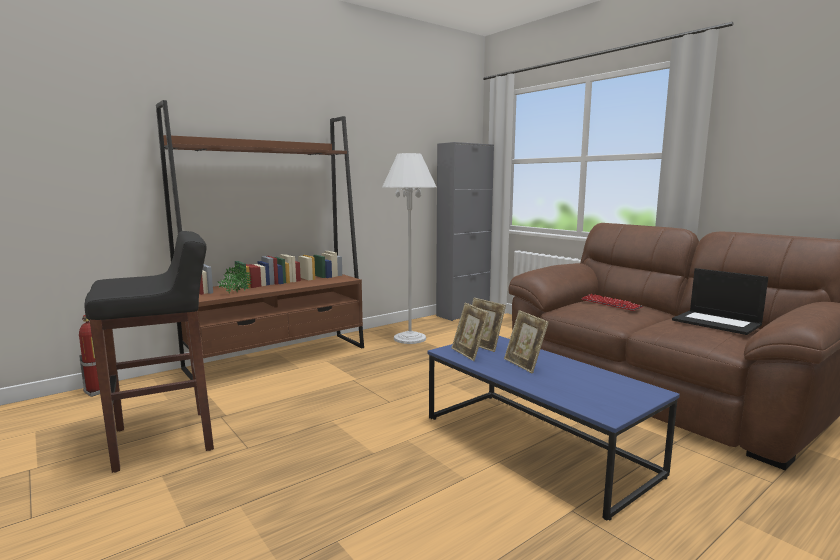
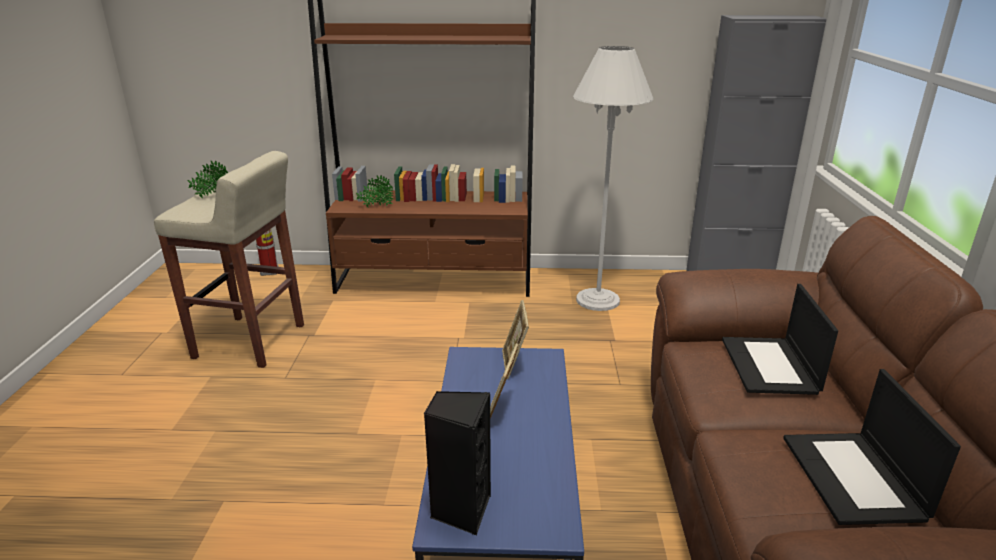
camera: 40 degrees right, 15 degrees up
(125, 282) = (214, 198): none -> potted plant
(166, 439) = (251, 342): black stool -> beige stool
(469, 353) = (477, 369): picture frame -> none
(600, 404) = (460, 510): none -> black speaker
(610, 304) = (770, 366): keyboard -> laptop

